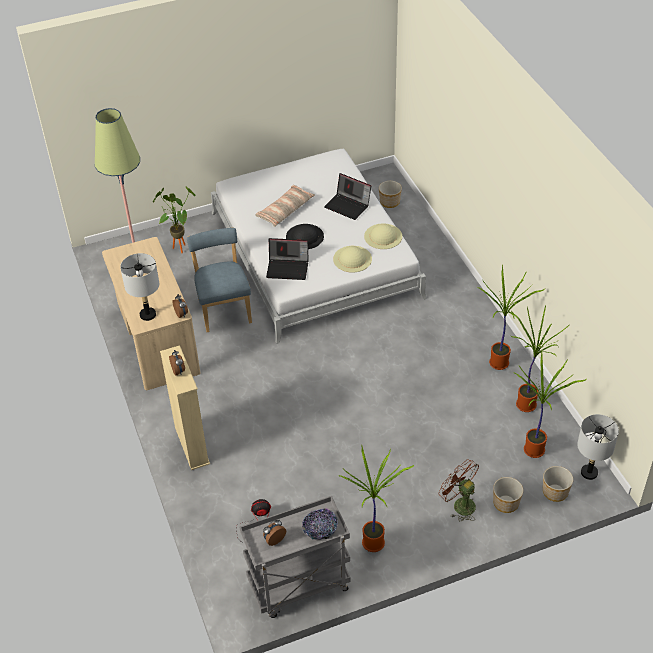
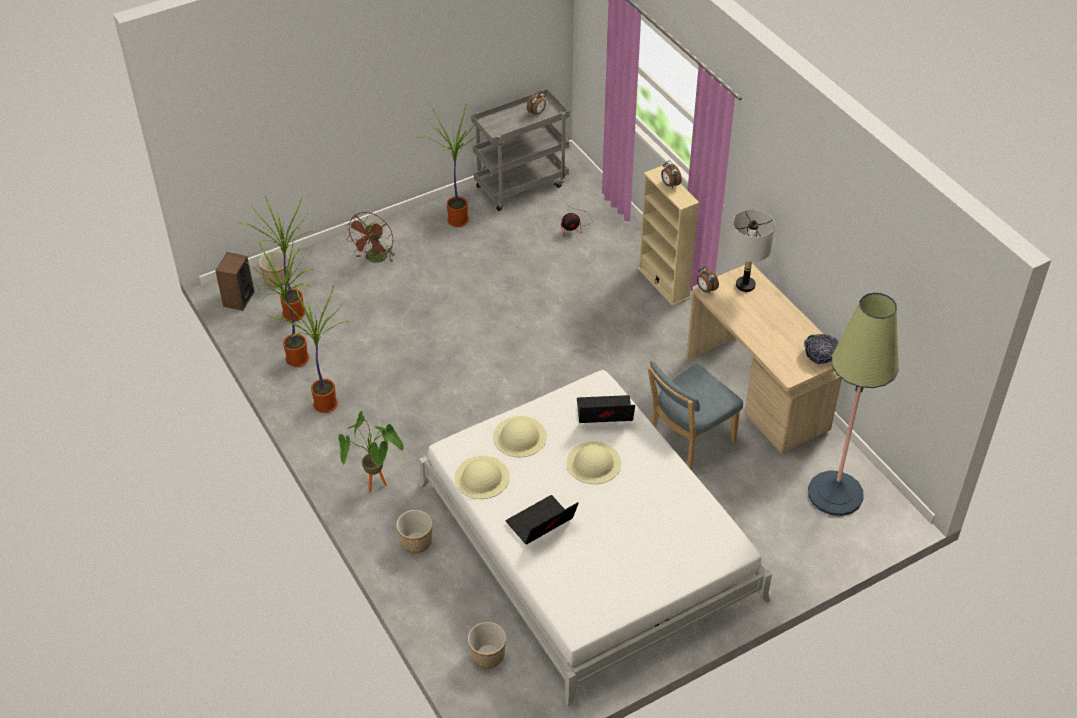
camera: 170 degrees right, 0 degrees up
(179, 246) = (791, 534): potted plant -> potted plant (376, 489)
(224, 309) = (688, 441): blue chair -> blue chair turned 75 degrees clockwise
(285, 210) = (634, 506): pillow -> none
(305, 236) = (593, 462): black hat -> beige hat
(320, 529) = (498, 122): bowl -> bowl (821, 354)
(348, 206) = (541, 524): laptop -> laptop turned 60 degrees counterclockwise
(459, 504) = (375, 259): brown fan -> brown fan turned 75 degrees clockwise
(506, 503) = (328, 264): planter -> planter (416, 541)
(589, 473) = (238, 299): grey table lamp -> speaker

